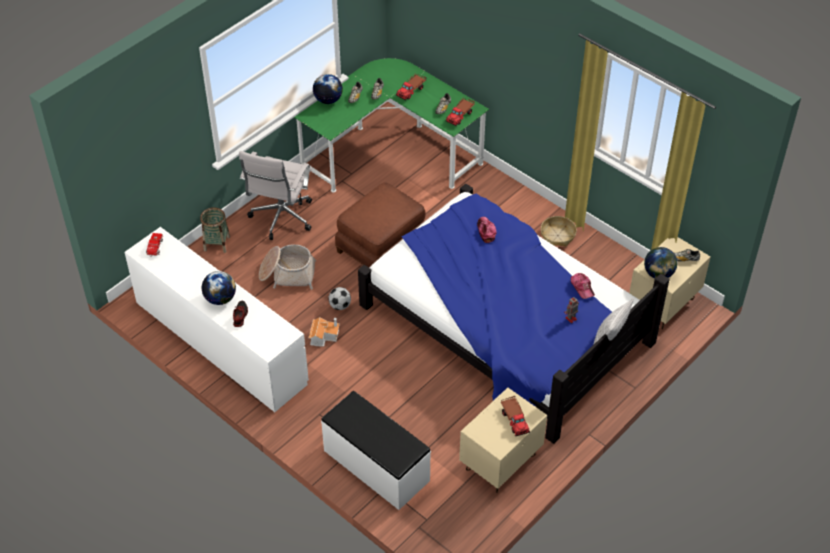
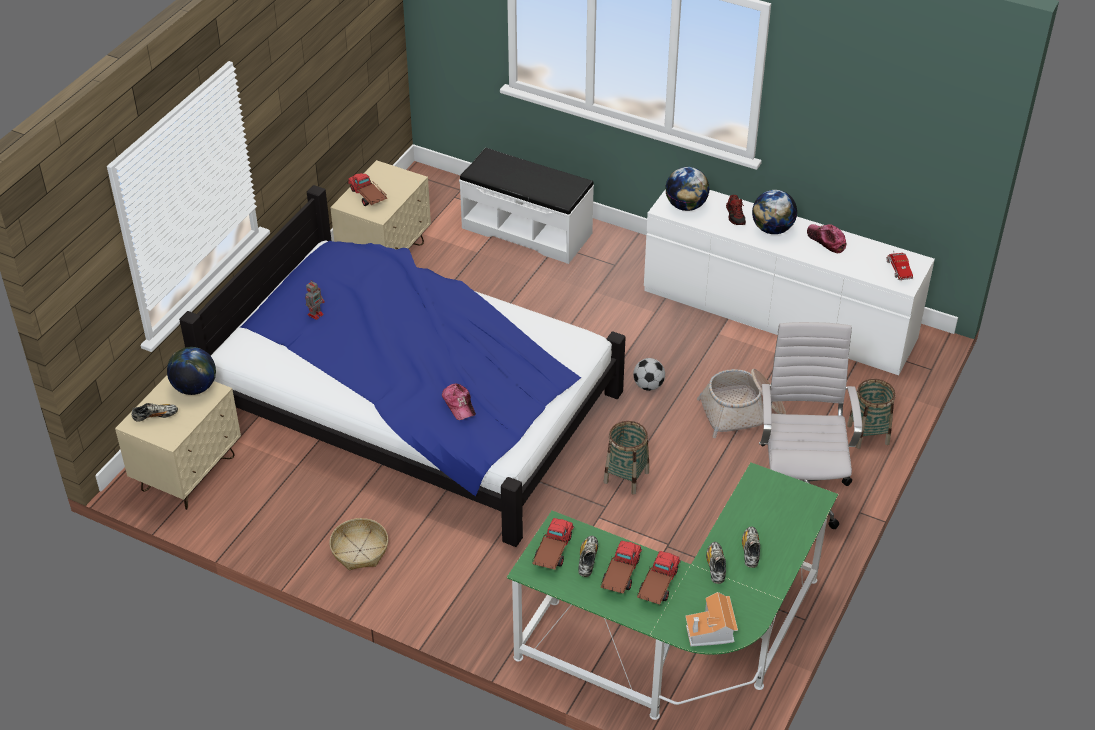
camera: 165 degrees right, 5 degrees down
(324, 336) = (651, 346): toy house -> toy house (711, 631)
(328, 100) = (793, 534): globe -> globe (686, 206)
(382, 247) = (626, 477): brown ottoman -> basket
(428, 98) = (620, 574): none -> toy truck
(582, 287) = (304, 355): cap -> cap (826, 240)
(609, 339) = (262, 302): pillow -> none

